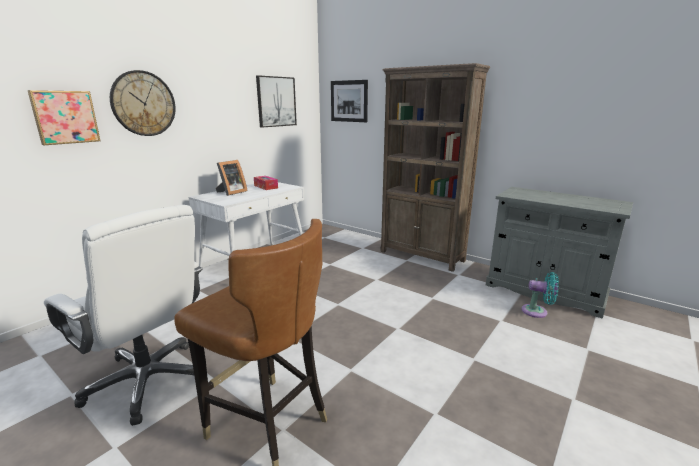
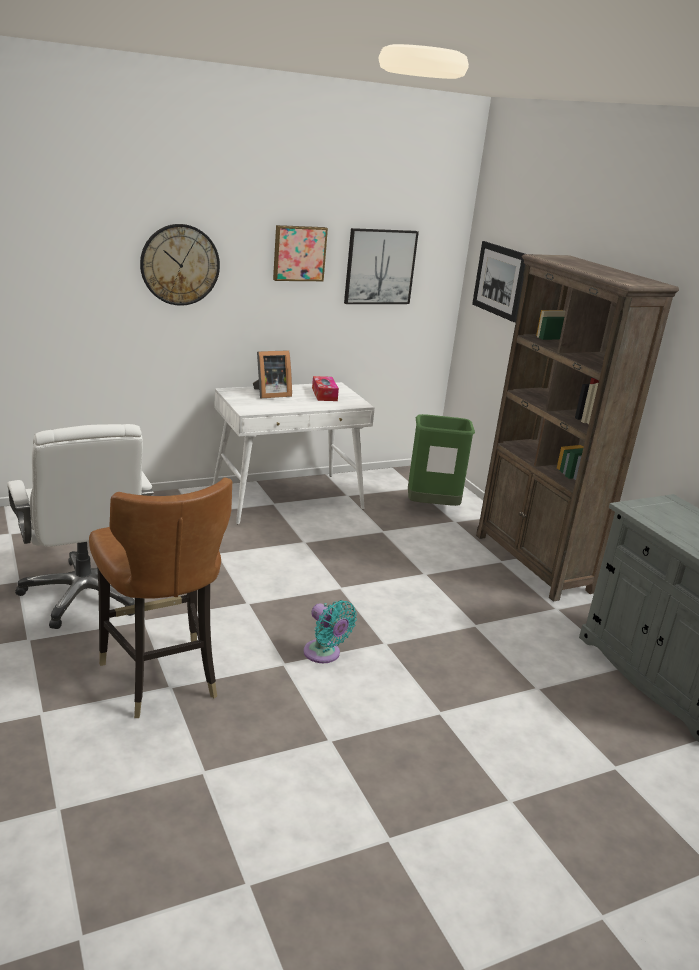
camera: 25 degrees right, 5 degrees up
(65, 117) = (88, 277): picture -> picture (299, 253)
(343, 245) = (431, 508): none -> green trash can
(537, 312) = (609, 699): turquoise fan -> turquoise fan (324, 654)

